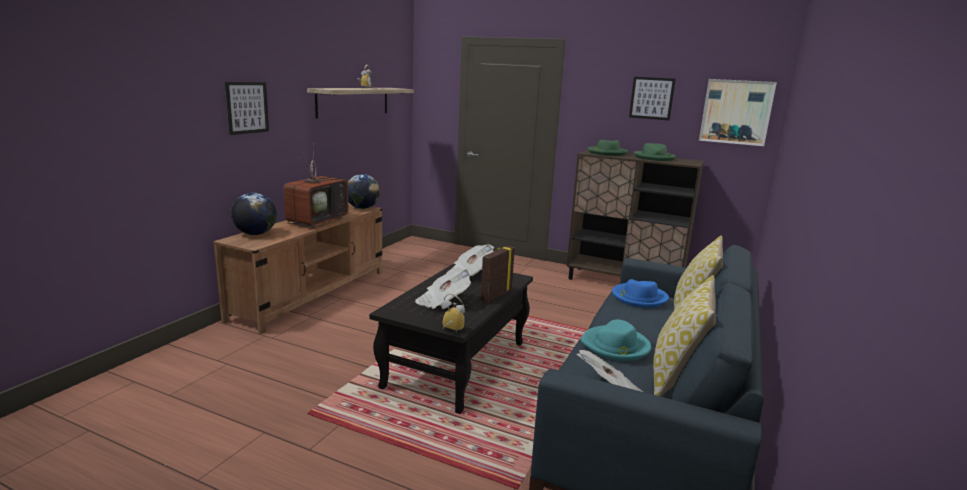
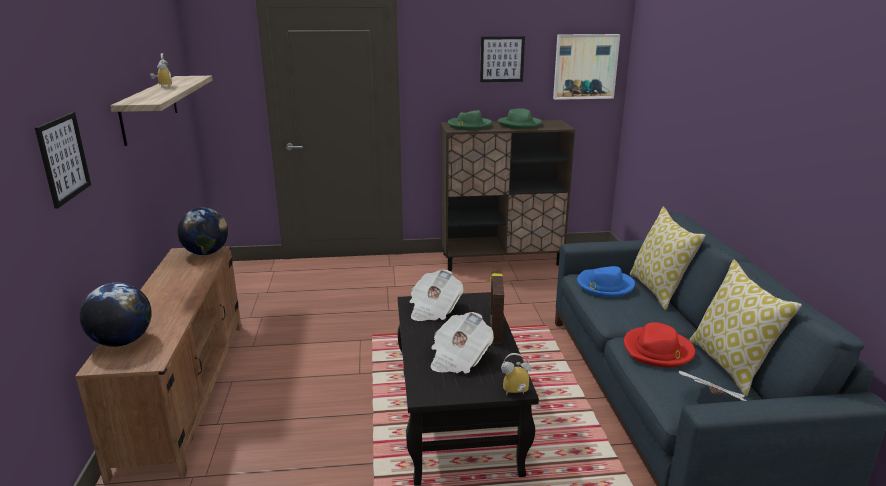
camera: 30 degrees left, 5 degrees up
(317, 220) = (176, 291): television -> none
(615, 346) = (658, 350): turquoise hat -> red hat

